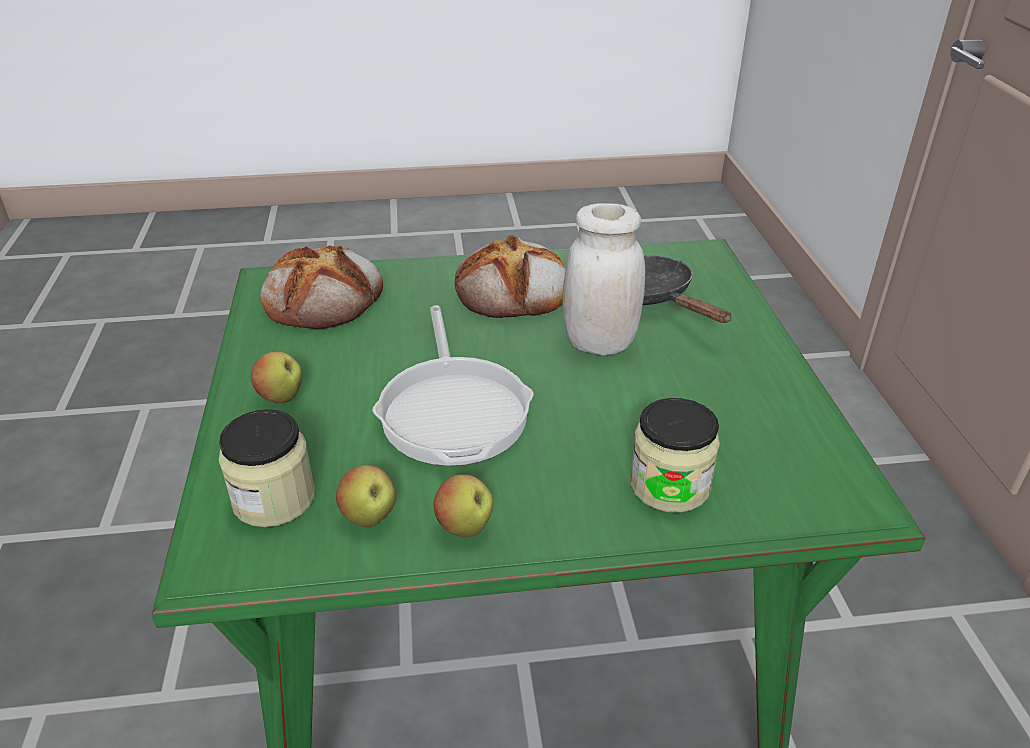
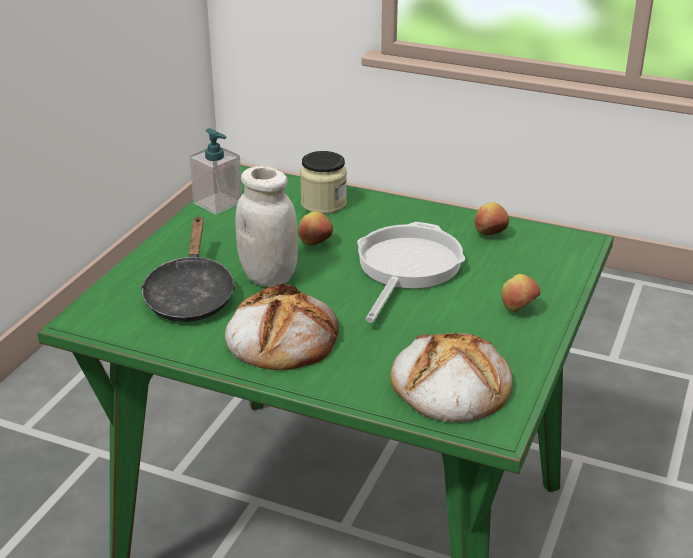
camera: 150 degrees left, 5 degrees down
(274, 499) = (540, 256): jar -> none
(465, 527) = (442, 218): apple -> apple (315, 244)
(804, 426) = (218, 203): none -> soap dispenser

